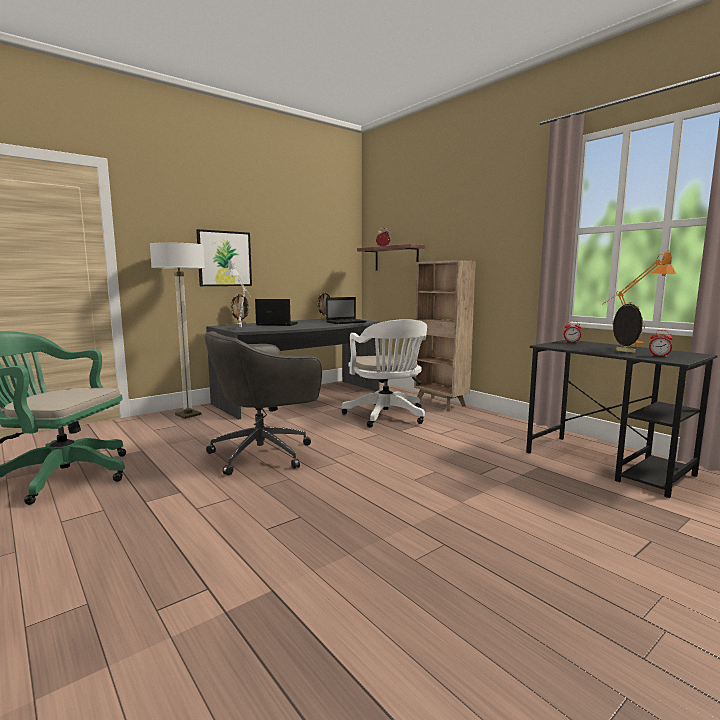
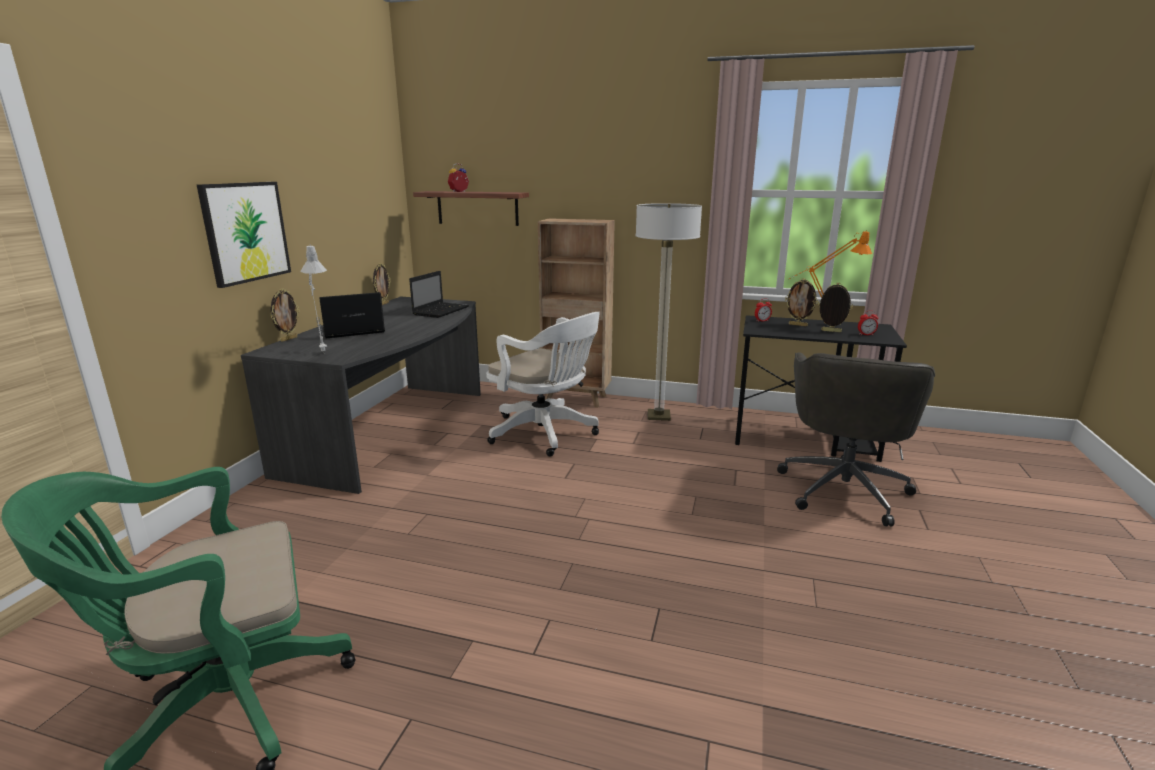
camera: 35 degrees left, 10 degrees up
(188, 415) = (261, 510): floor lamp -> floor lamp (658, 416)
(264, 453) = (486, 538): grey office chair -> grey office chair (843, 489)
(601, 346) = (798, 325): none -> picture frame

